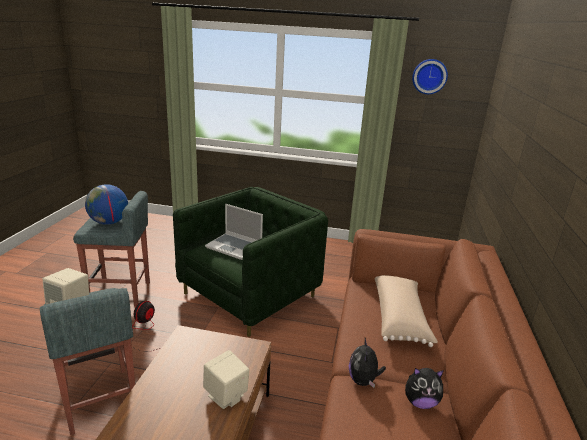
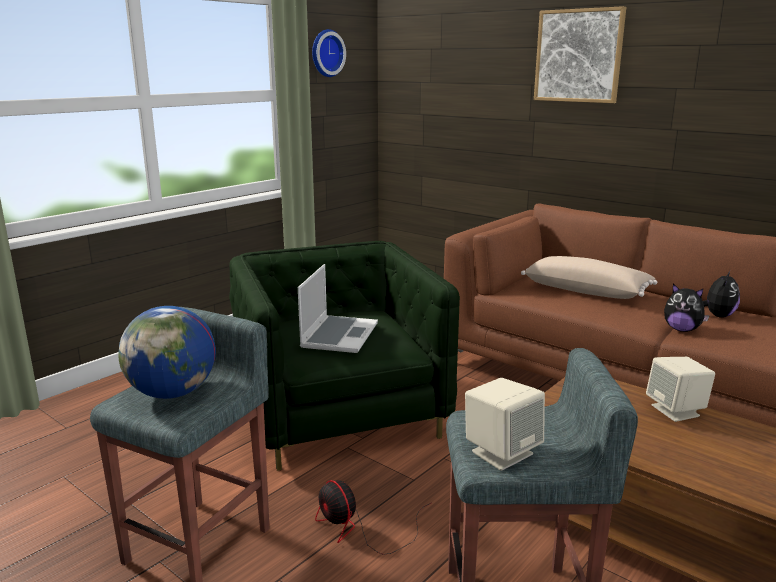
camera: 60 degrees left, 5 degrees down
(235, 247) = (339, 335): laptop -> laptop turned 45 degrees counterclockwise
(545, 116) = (578, 56): none -> picture

